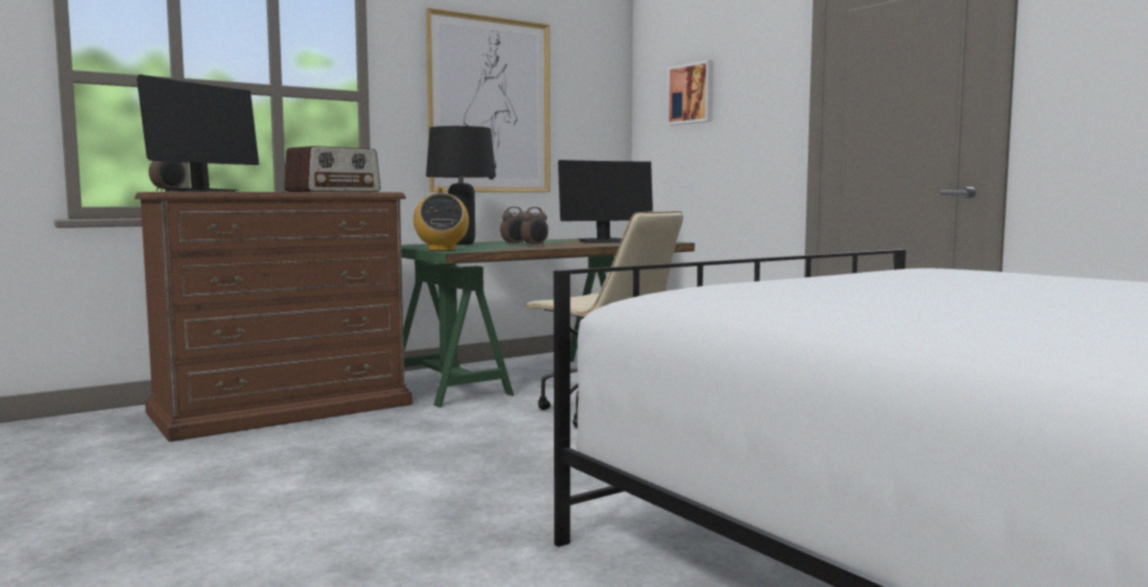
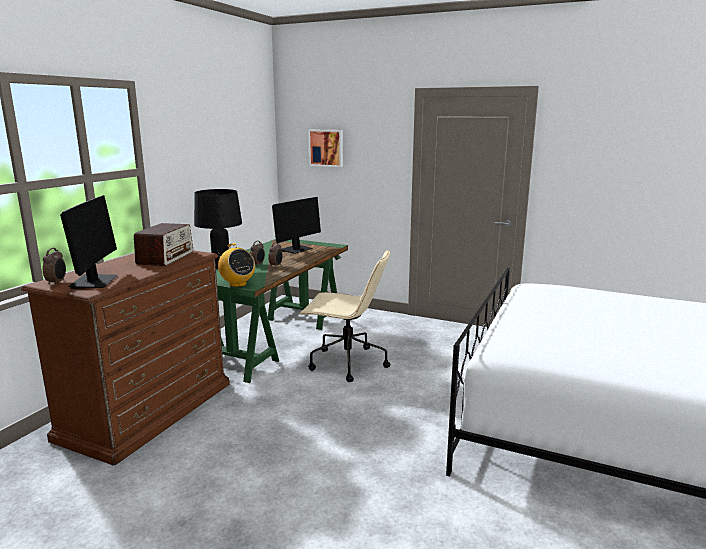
camera: 30 degrees left, 10 degrees up
(490, 105) = (209, 163): picture -> none

